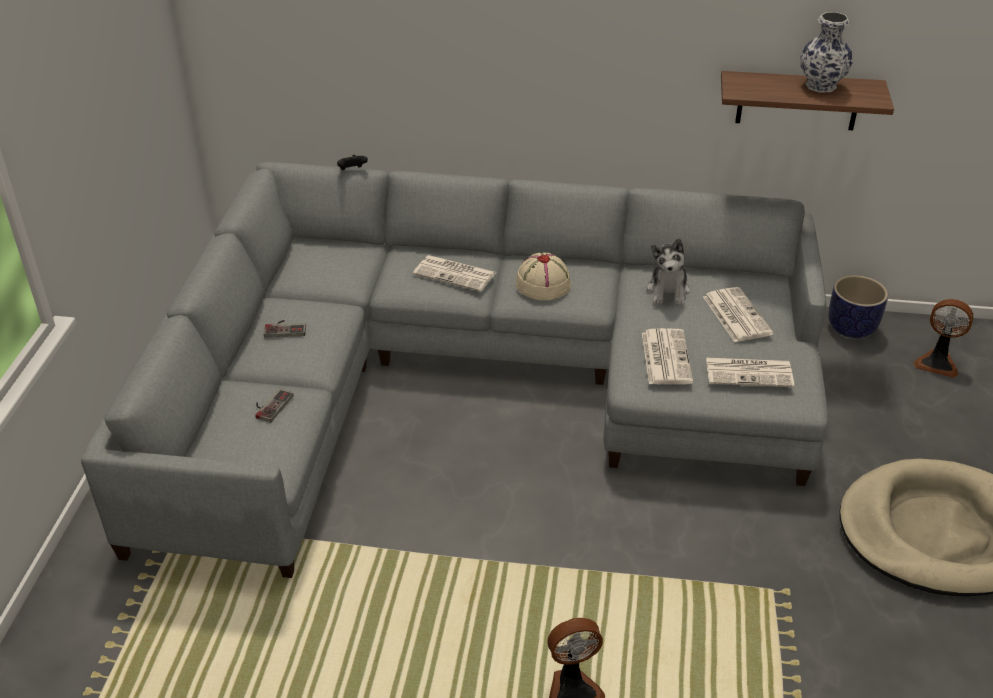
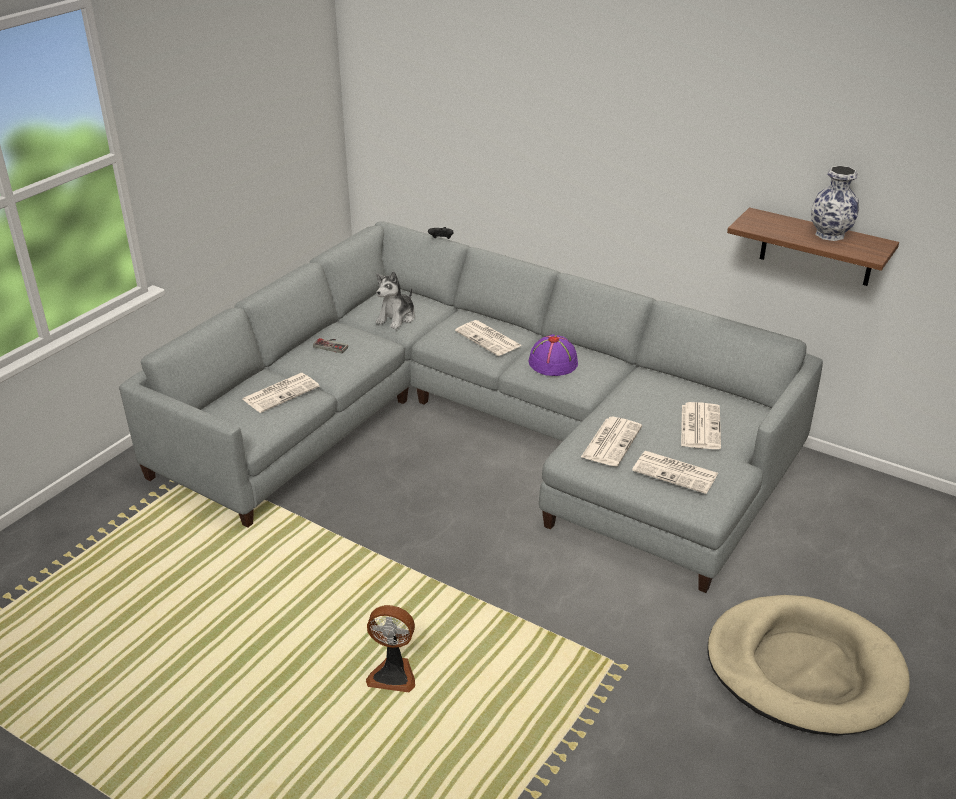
camera: 25 degrees right, 5 degrees down
(270, 405) = (281, 392): game controller -> newspaper
(543, 283) = (553, 362): beige hat -> purple hat
(668, 291) = (656, 394): plush toy -> plush toy (397, 318)
(852, 327) = (852, 482): planter -> none
(937, 363) = (917, 533): fan -> none

